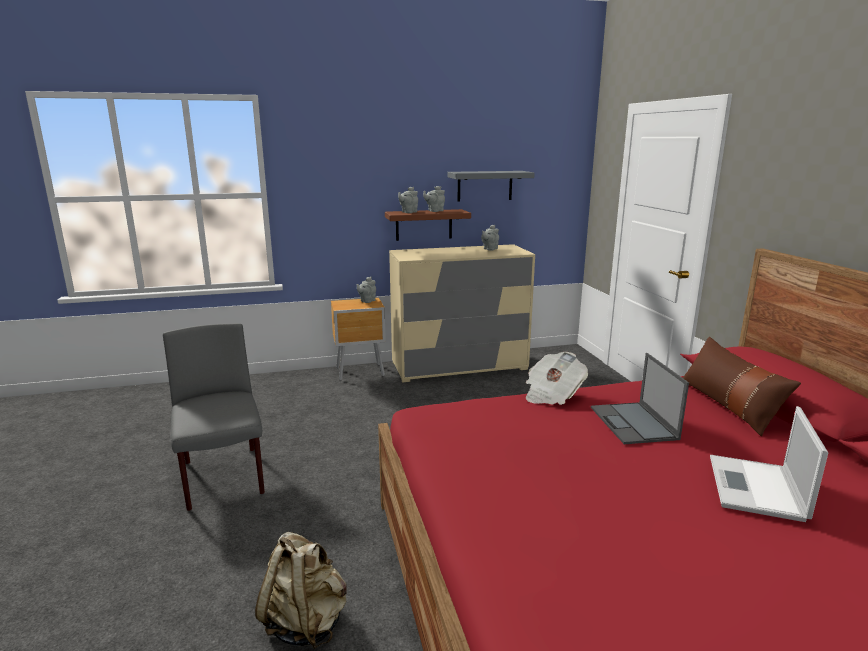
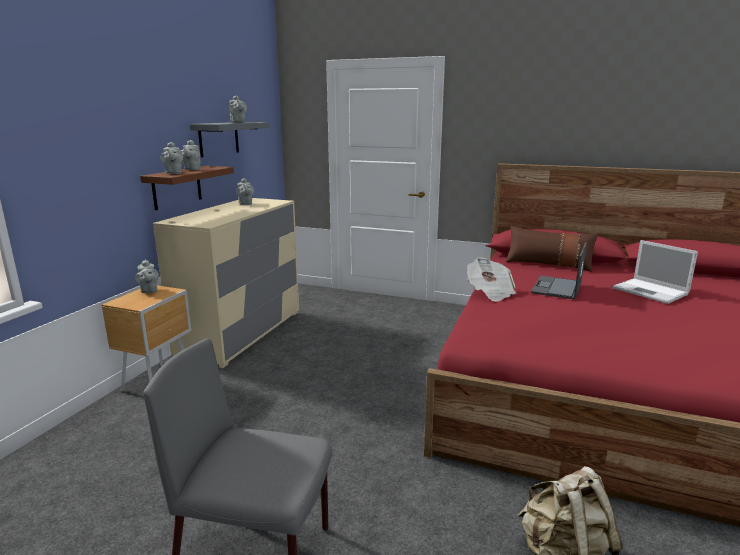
camera: 55 degrees left, 0 degrees up
(502, 171) = (238, 122): none -> grey teapot
(634, 423) = (557, 288): laptop -> laptop turned 90 degrees clockwise

